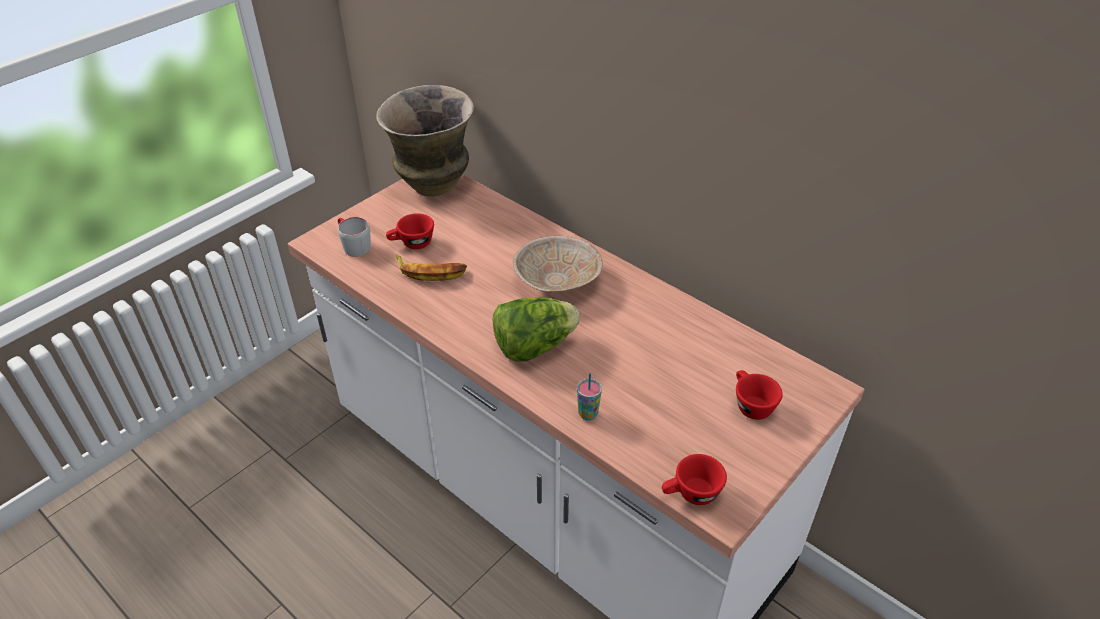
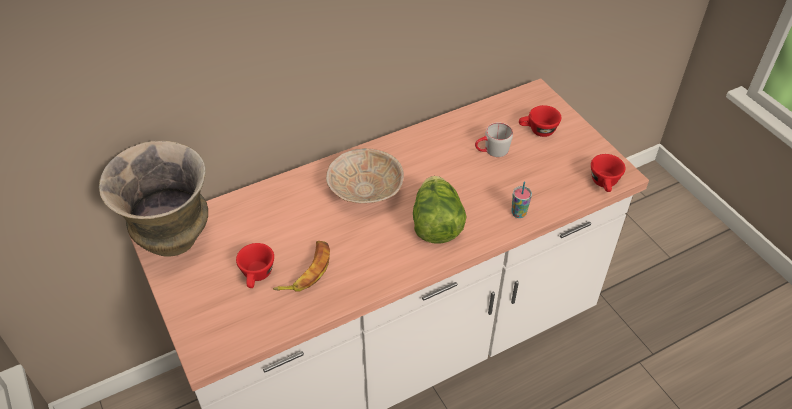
camera: 70 degrees left, 5 degrees up
(353, 245) = (231, 324): grey mug -> grey mug (491, 151)

